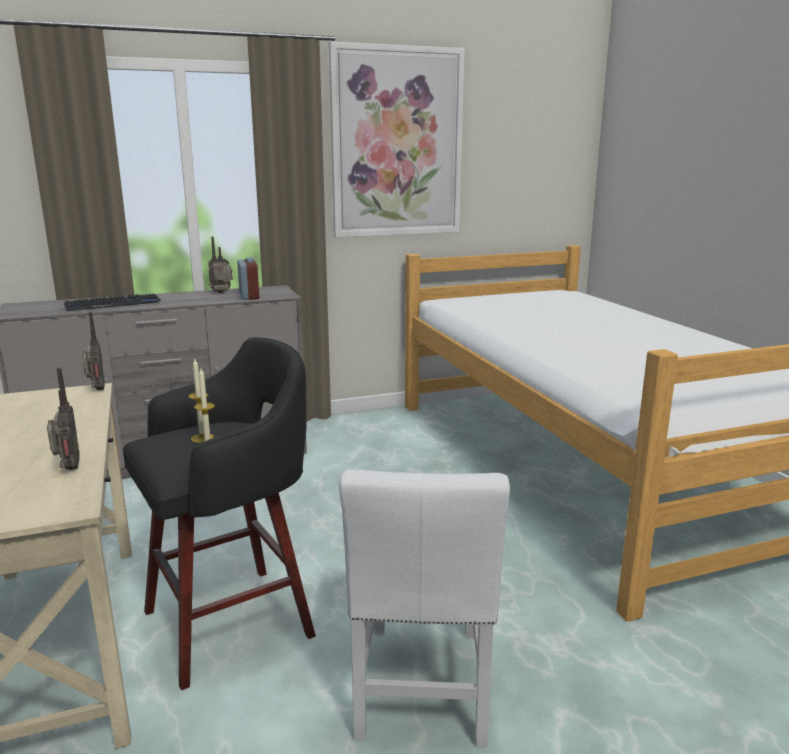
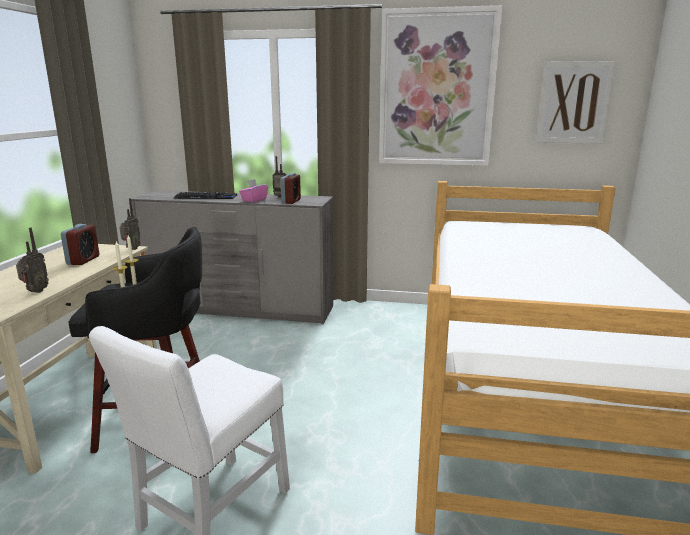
camera: 30 degrees right, 0 degrees up
(49, 417) = (83, 260): none -> alarm clock
(195, 300) = (254, 200): none -> pink tissue box
(535, 158) = (574, 103): none -> picture

